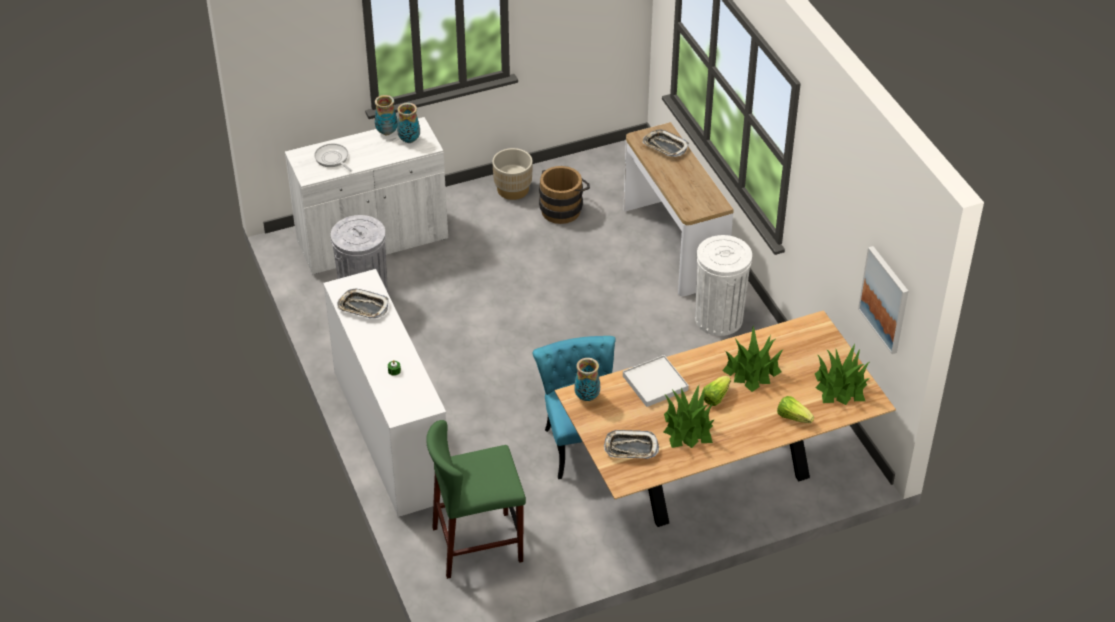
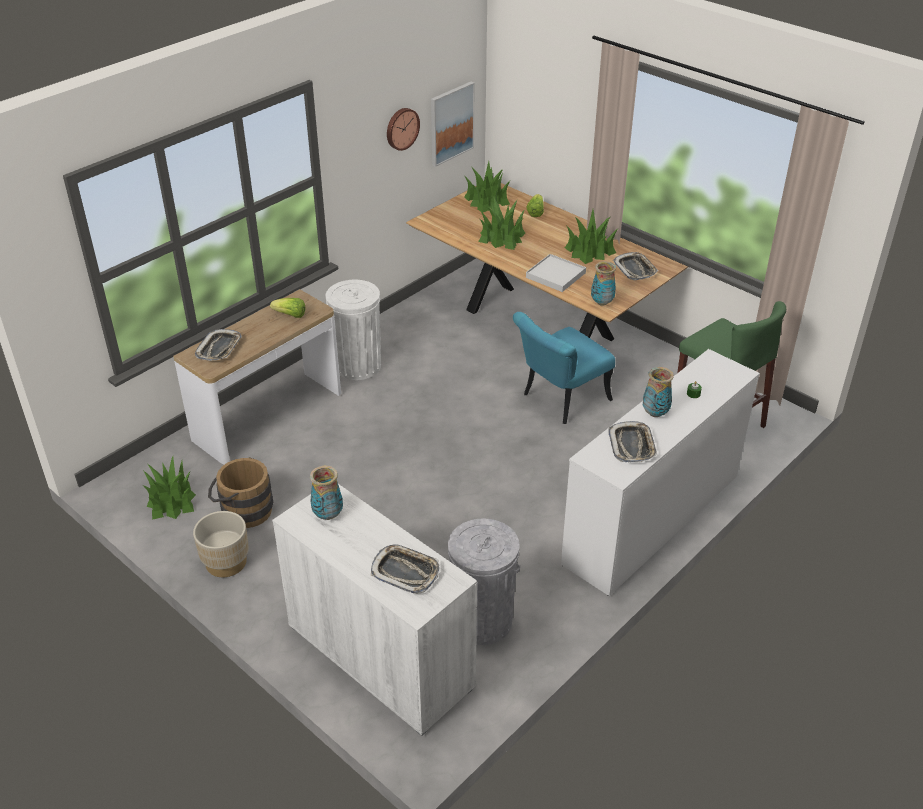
camera: 115 degrees left, 5 degrees down
(333, 159) = (405, 572): frying pan -> tray
(386, 132) = (322, 542): vase -> vase (655, 413)
(598, 175) = (171, 501): none -> potted plant
(715, 397) = (545, 246): lettuce -> lettuce (290, 315)
(847, 230) = (401, 128): none -> wall clock

